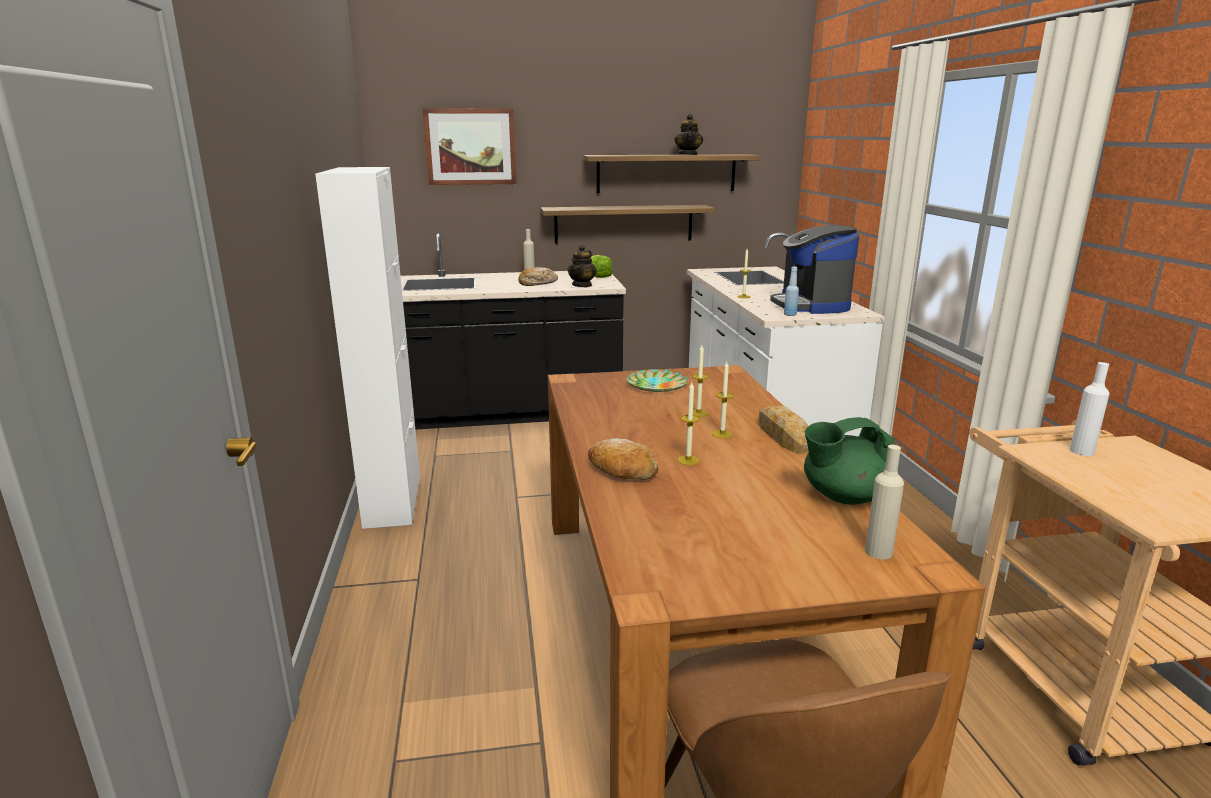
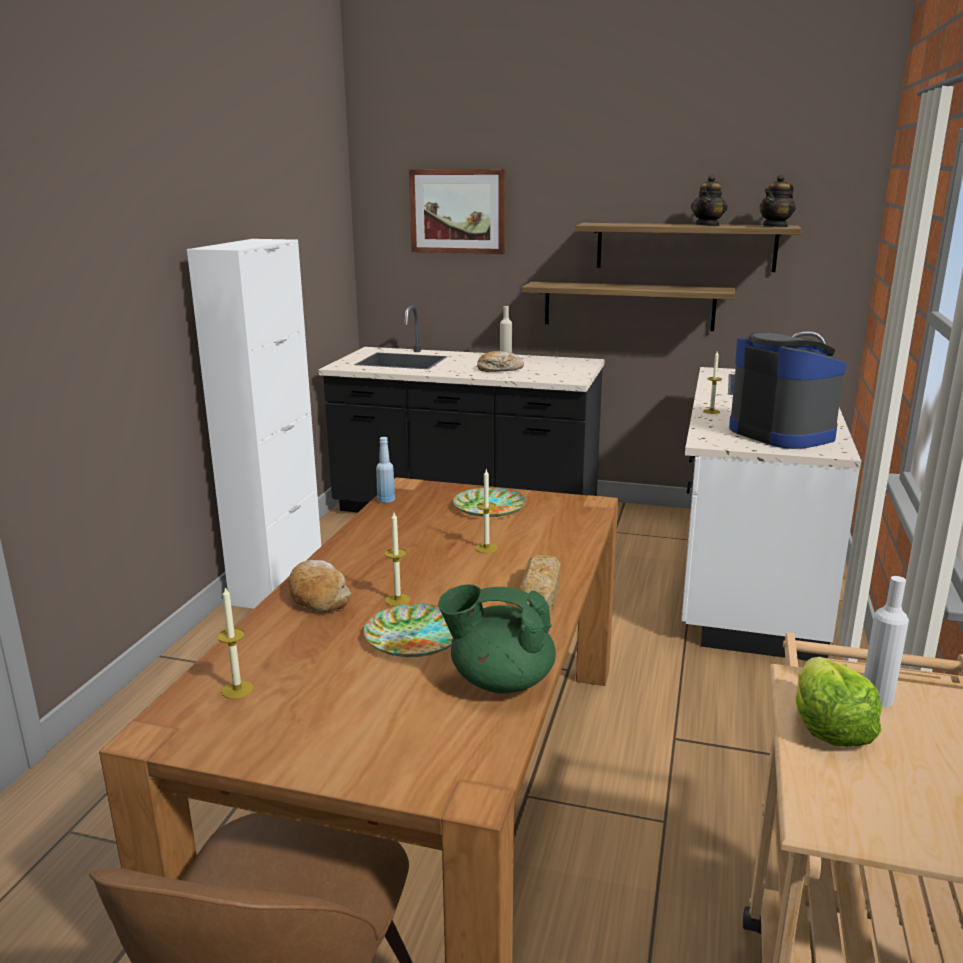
camera: 25 degrees right, 0 degrees up
(582, 285) = (543, 376): teapot -> teapot (775, 226)
(597, 276) = (578, 367): lettuce -> lettuce (829, 727)
(722, 434) = (475, 578): candle -> candle (237, 690)
(739, 482) = (414, 636): none -> plate
(790, 315) = (731, 443): blue bottle -> blue bottle (386, 501)
(811, 305) = (782, 433): coffee machine -> coffee machine turned 135 degrees clockwise
(878, 552) = (443, 753): beige bottle -> none

